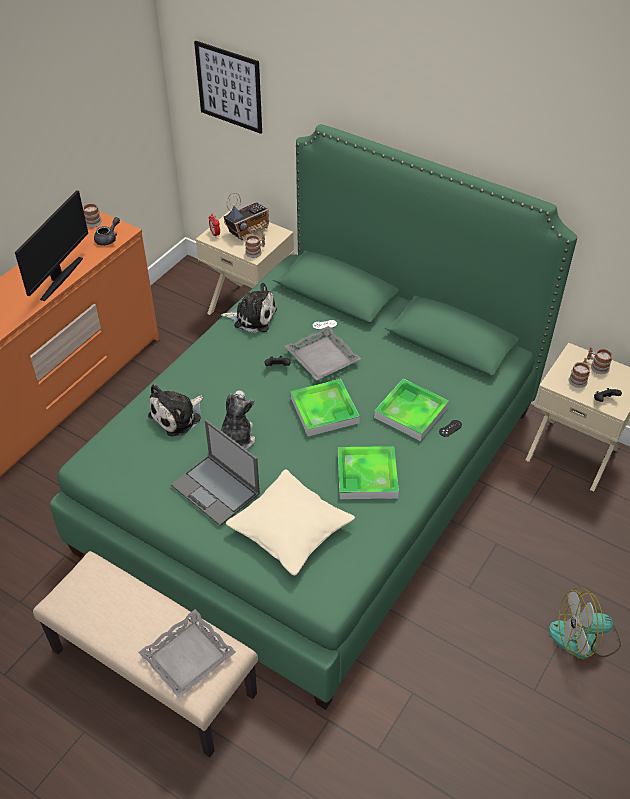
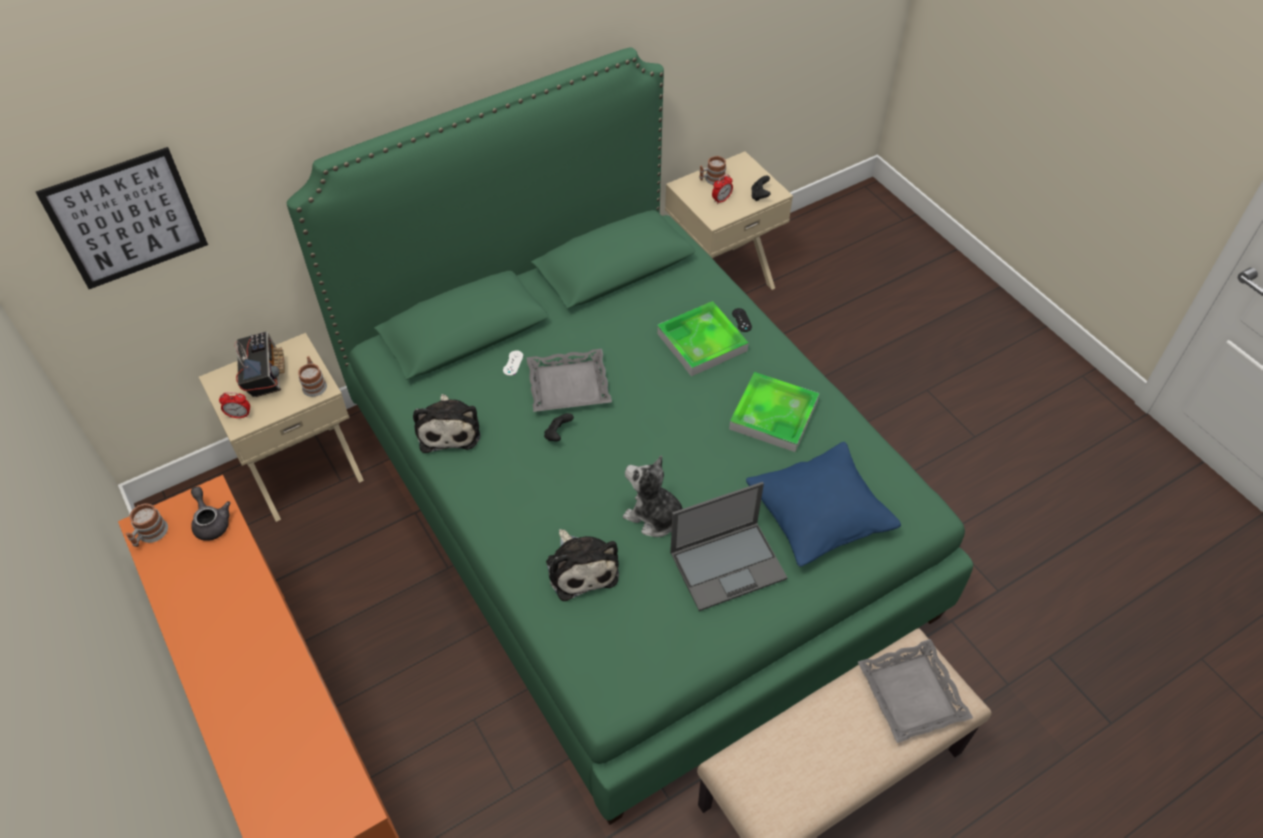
camera: 65 degrees left, 5 degrees up
(60, 278) = (256, 611): monitor -> none
(252, 317) = (449, 429): plush toy -> plush toy turned 135 degrees clockwise
(290, 530) = (819, 513): beige pillow -> blue pillow
(324, 410) = (656, 415): tray -> none
(578, 379) = (721, 200): mug -> alarm clock
(584, 638) = (934, 374): fan -> none

